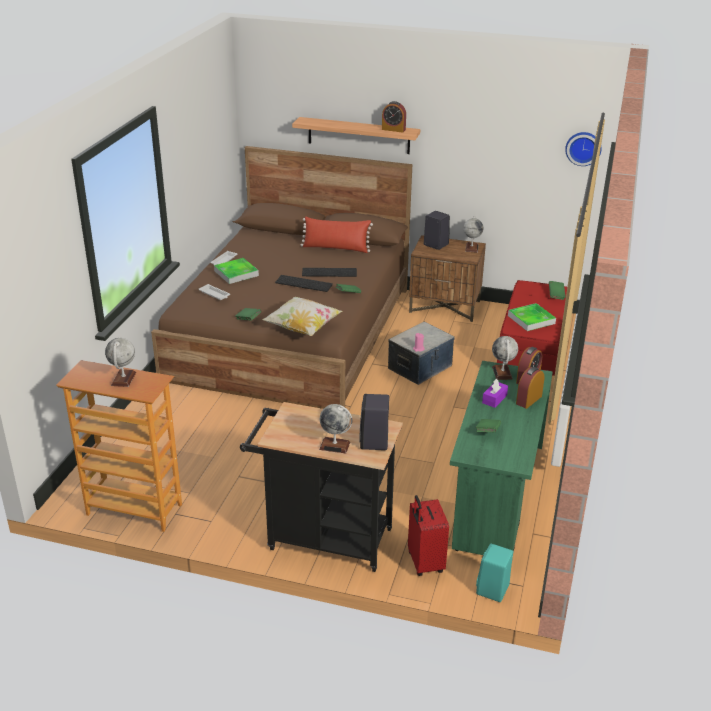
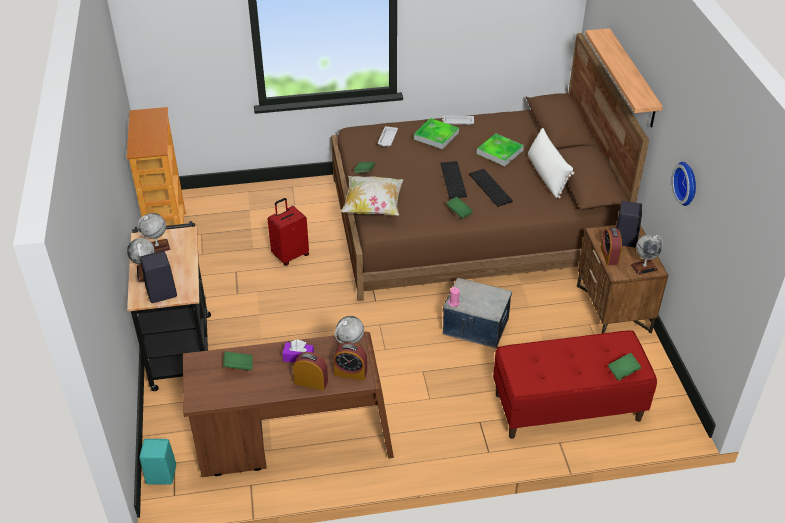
camera: 65 degrees right, 10 degrees up
(123, 379) = (151, 134): globe -> globe (157, 247)
(336, 248) = (546, 175): red pillow -> white pillow
(393, 129) = (638, 90): alarm clock -> alarm clock (609, 256)
(424, 563) = (177, 419): red suitcase -> red suitcase (290, 255)
(495, 495) = (294, 442): green desk -> brown desk
(531, 319) = (546, 363): tray -> tray (499, 152)
(583, 148) = (749, 238): wall clock -> wall clock (687, 183)

